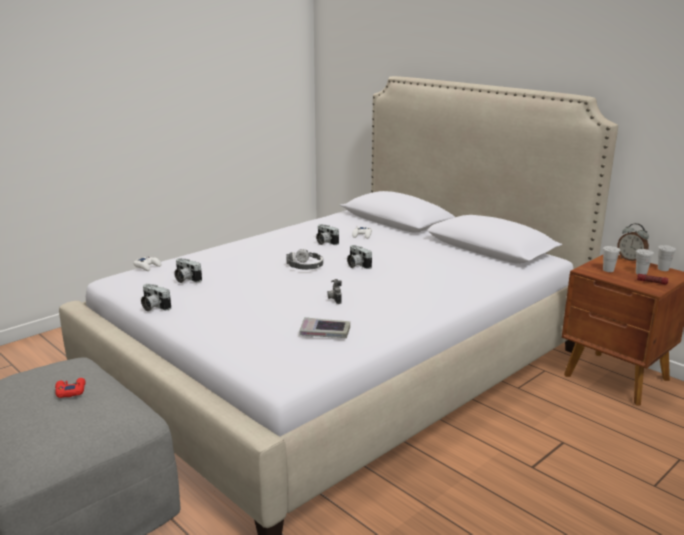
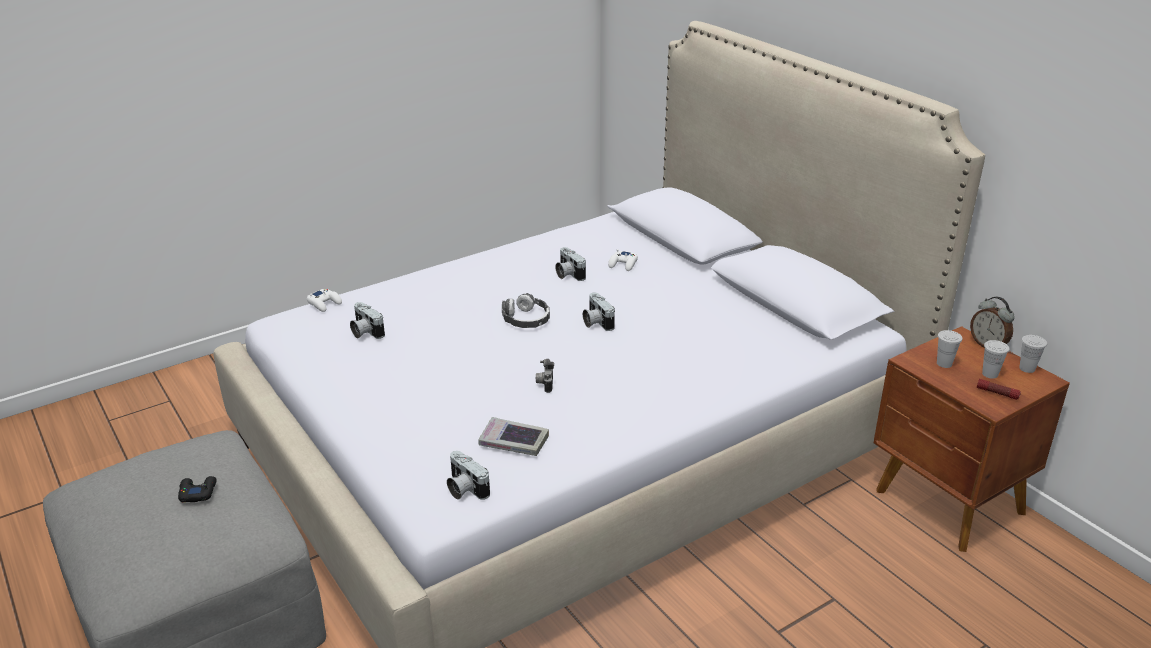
camera: 10 degrees right, 10 degrees up
(70, 391) = (197, 492): red game controller -> black game controller
(153, 307) = (314, 376): camera -> camera (464, 489)

